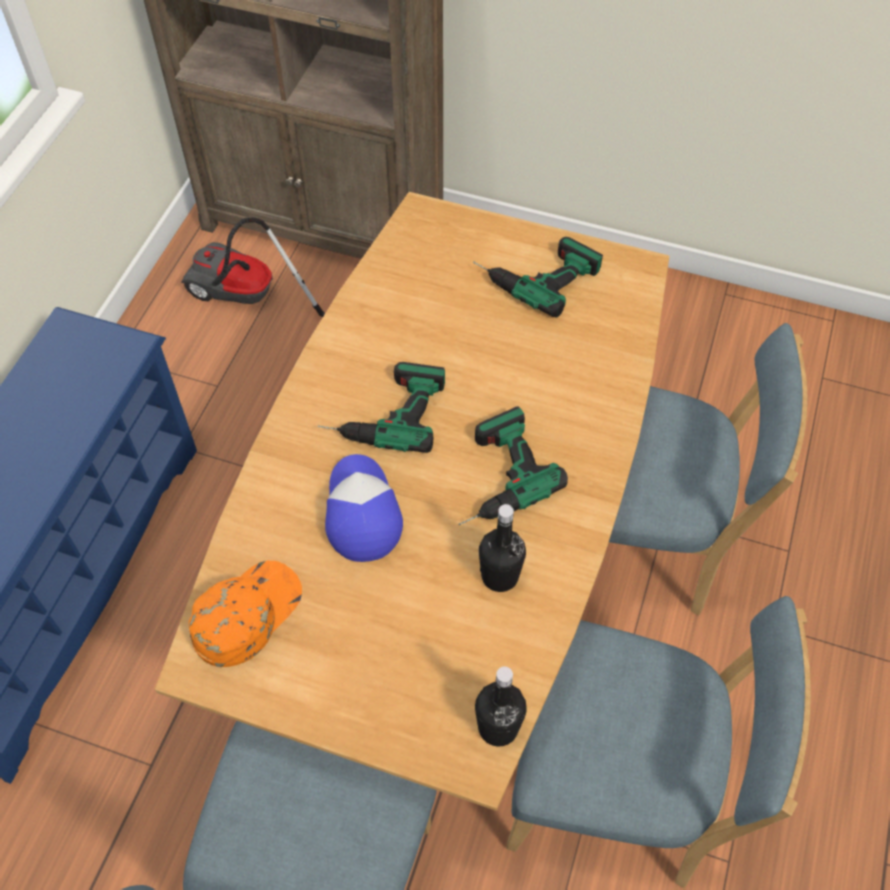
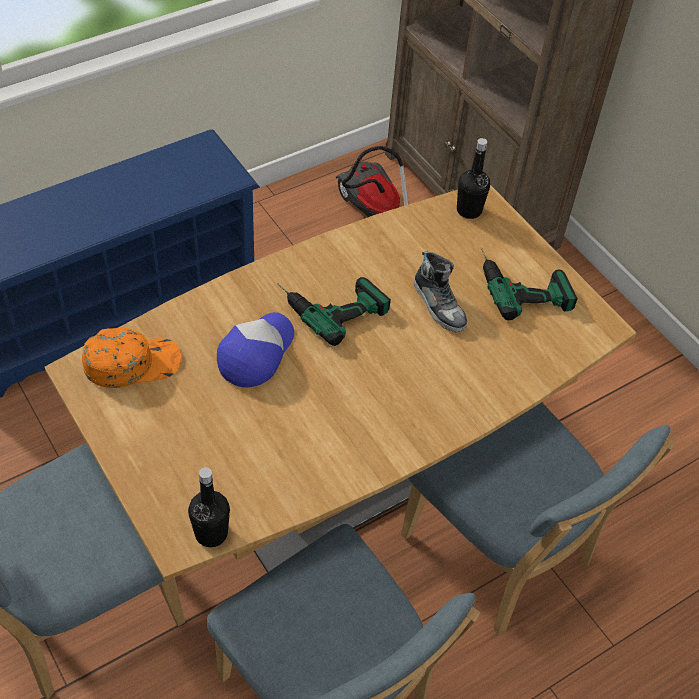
camera: 35 degrees right, 5 degrees down
(483, 343) = (439, 305): none -> shoe
(493, 477) = (360, 389): power drill -> none
(500, 576) = (303, 449): black bottle -> black bottle (469, 210)

